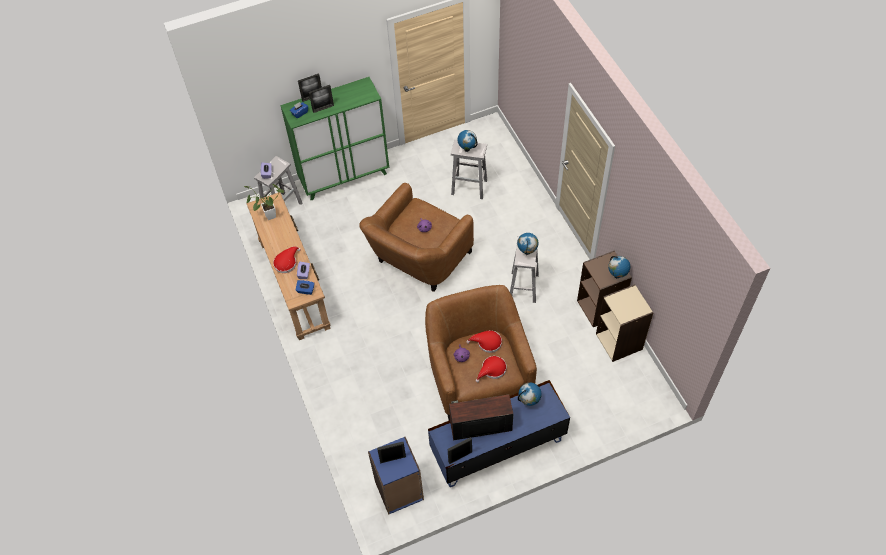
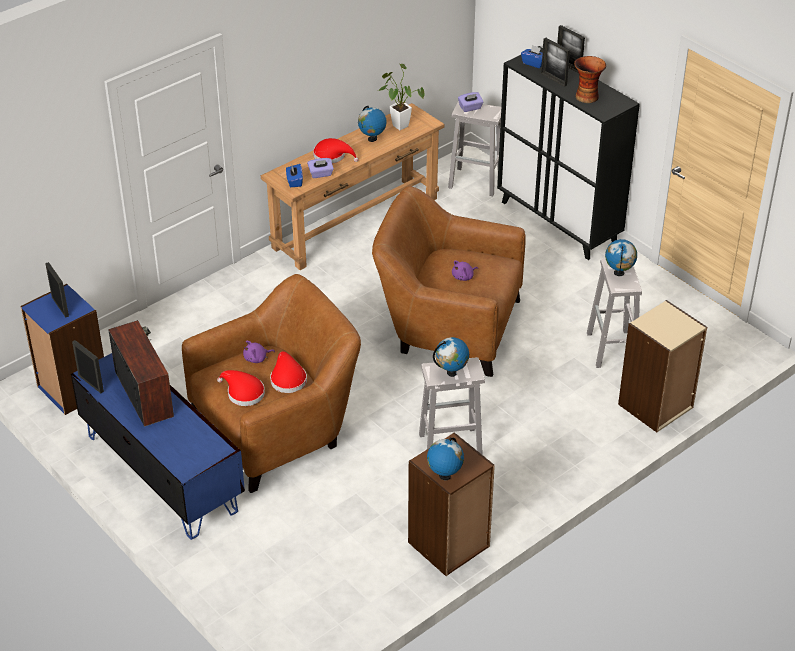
camera: 70 degrees right, 15 degrees down
(344, 177) = (559, 222): green cabinet -> black cabinet
(350, 98) = (587, 96): none -> vase
(529, 401) = (196, 435): globe -> globe (372, 139)
(619, 341) = (393, 580): beige bookcase -> beige bookcase (656, 406)

